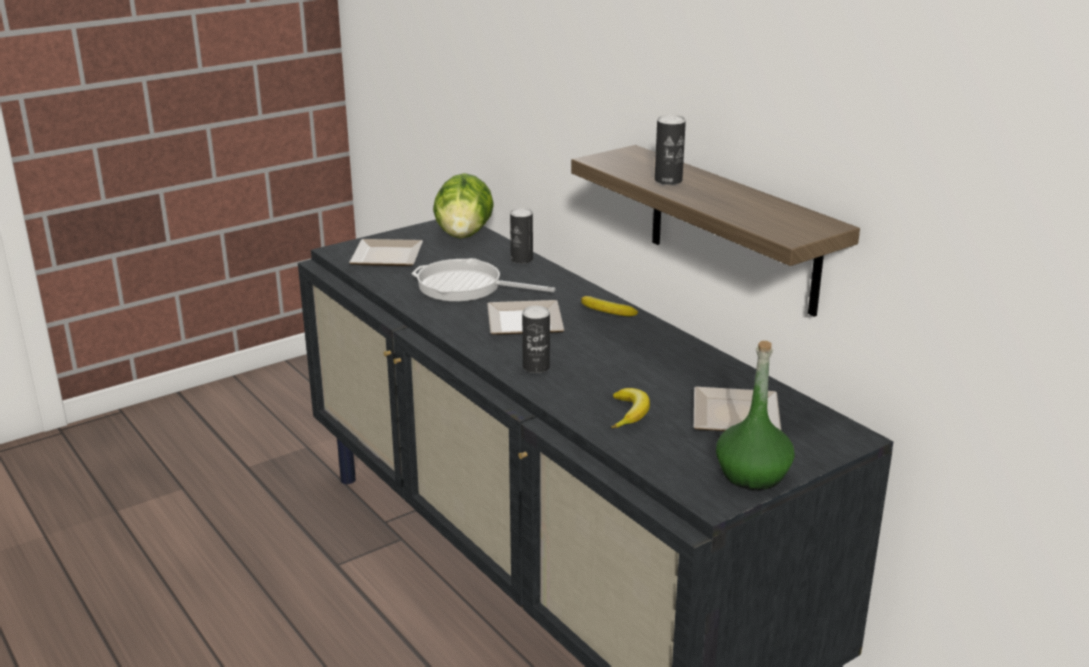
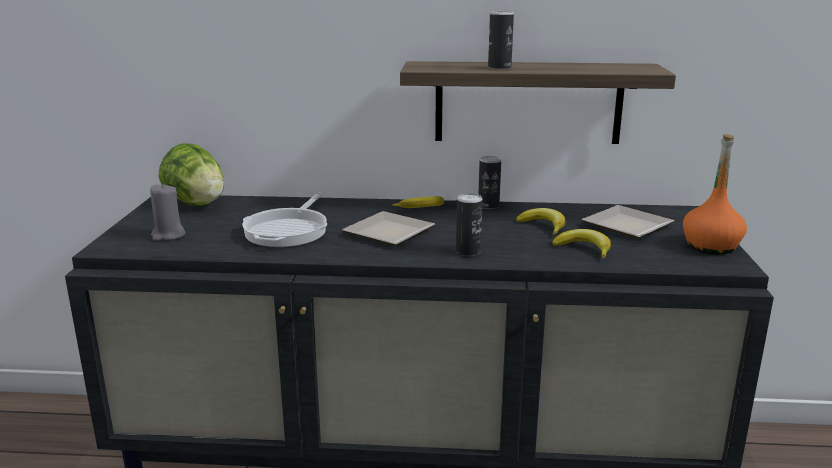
camera: 50 degrees left, 5 degrees down
(389, 256) = (168, 235): plate -> grey candle
(465, 287) = (288, 230): frying pan -> frying pan turned 45 degrees counterclockwise
(521, 259) = (283, 202): can -> can (488, 205)
(658, 377) = (543, 226): none -> banana
(753, 475) = (711, 246): green bottle -> orange bottle

